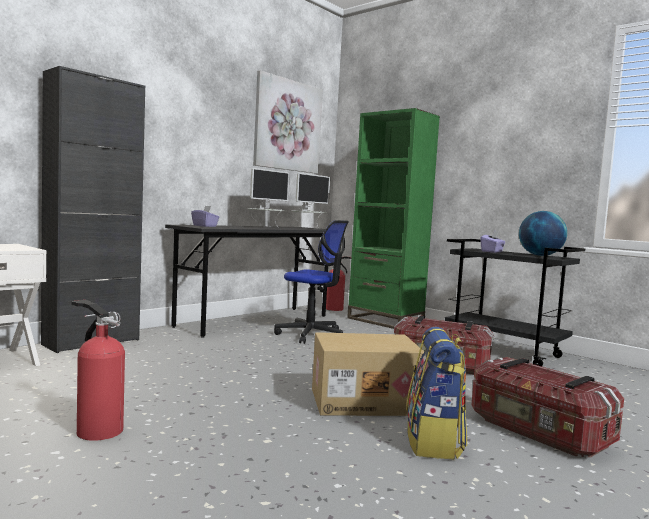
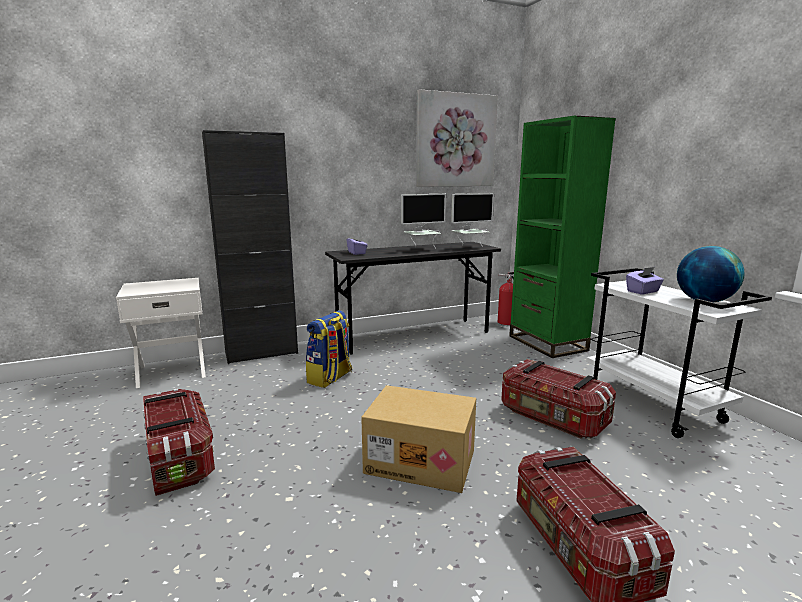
camera: 25 degrees right, 10 degrees up
(97, 430) = (179, 458): fire extinguisher -> storage box
(311, 335) = (451, 358): office chair -> none
(434, 442) = (441, 537): backpack -> backpack (330, 378)
(505, 352) = (654, 406): black cart -> white cart

